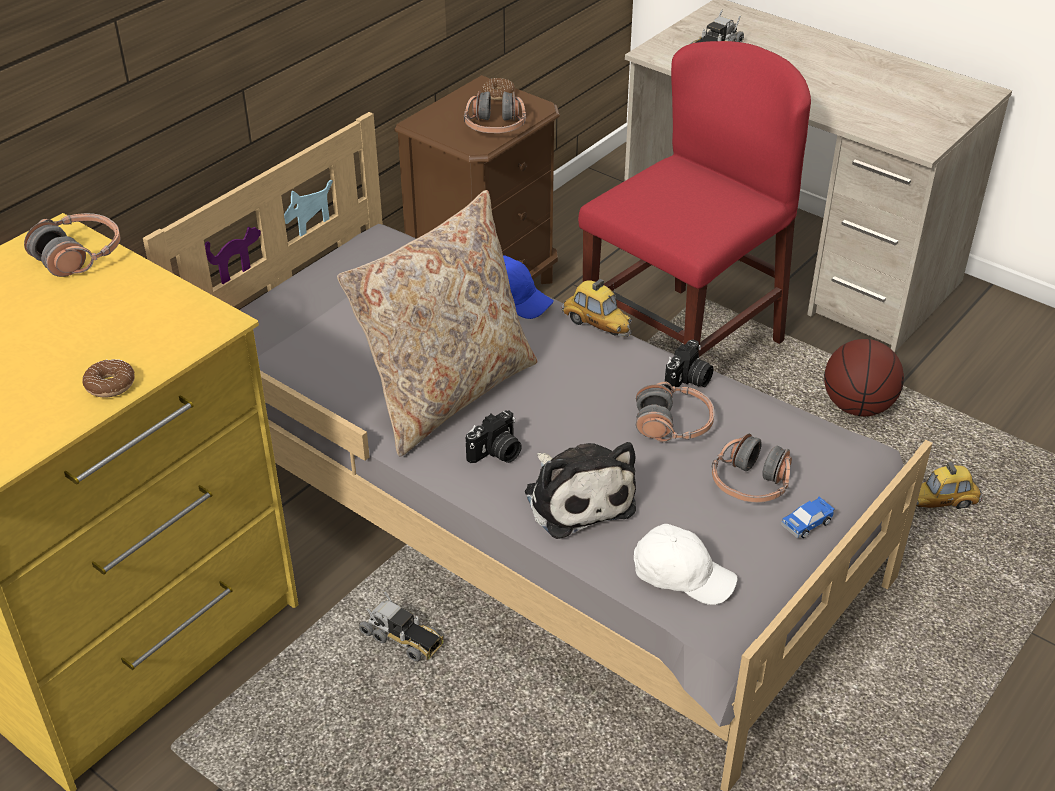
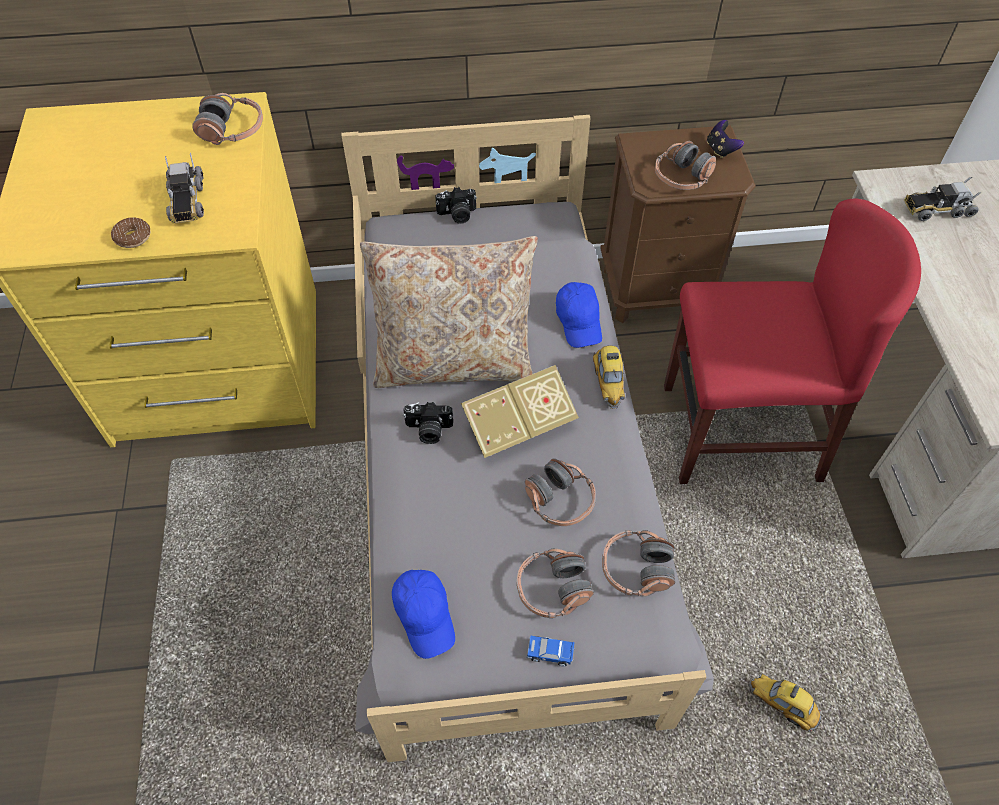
camera: 45 degrees right, 15 degrees up
(403, 638) = (340, 495): toy truck -> toy truck (187, 201)
(498, 94) = (720, 149): donut -> game controller
(567, 399) = (518, 425): none -> book
(577, 498) = (435, 503): plush toy -> none
(682, 575) = (425, 615): white cap -> blue cap
(688, 381) = (613, 475): camera -> camera (457, 215)
(789, 427) = (636, 569): none -> headphones
(857, 407) = (815, 577): basketball -> none

